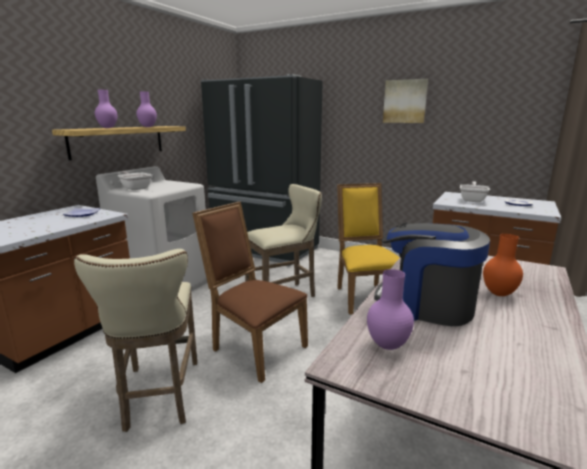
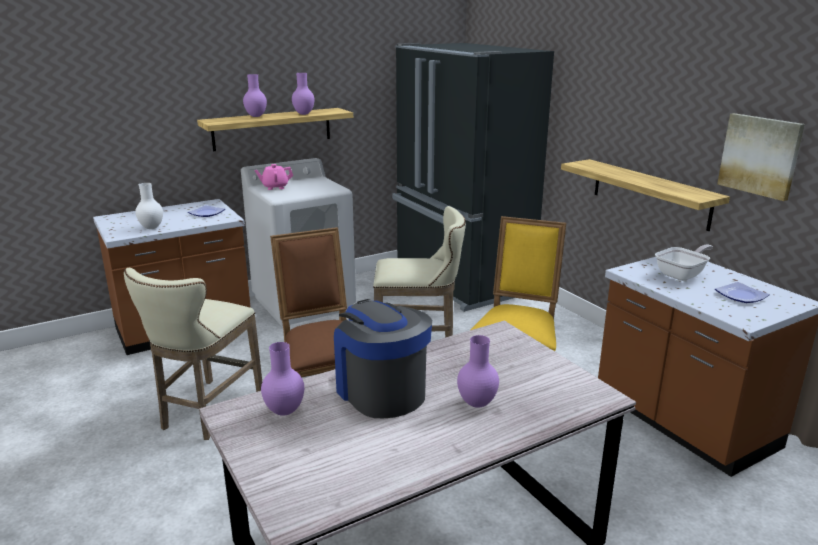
camera: 30 degrees right, 5 degrees up
(35, 230) = (151, 228): none -> white vase
(135, 188) = (275, 187): frying pan -> pink teapot
(405, 101) = (652, 97): picture -> picture (760, 155)
(408, 163) = (650, 193): none -> shelf
(499, 294) = (478, 404): orange vase -> purple vase

